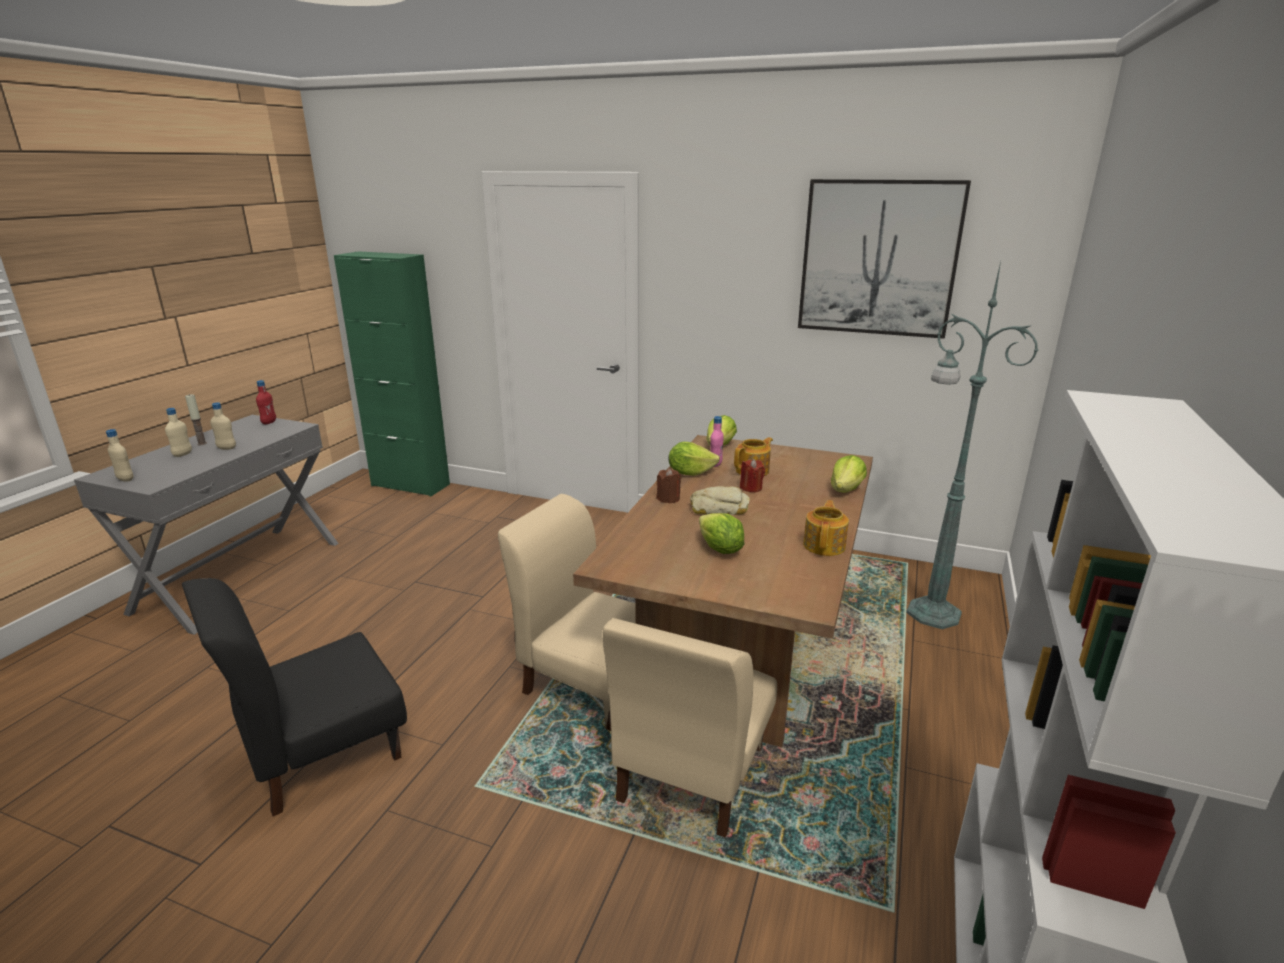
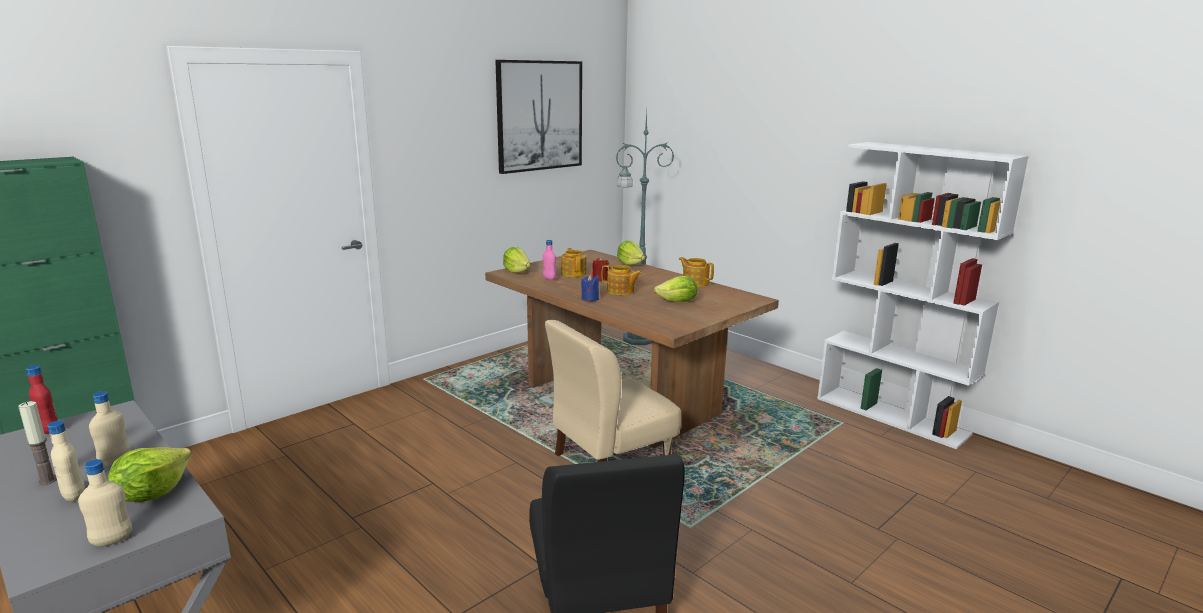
camera: 65 degrees left, 5 degrees down
(668, 499) = (590, 299): brown candle -> blue candle
(690, 473) = (554, 286): lettuce -> lettuce (151, 493)
(690, 773) = (726, 446): beige chair -> none
(719, 508) = (621, 291): bread -> teapot

